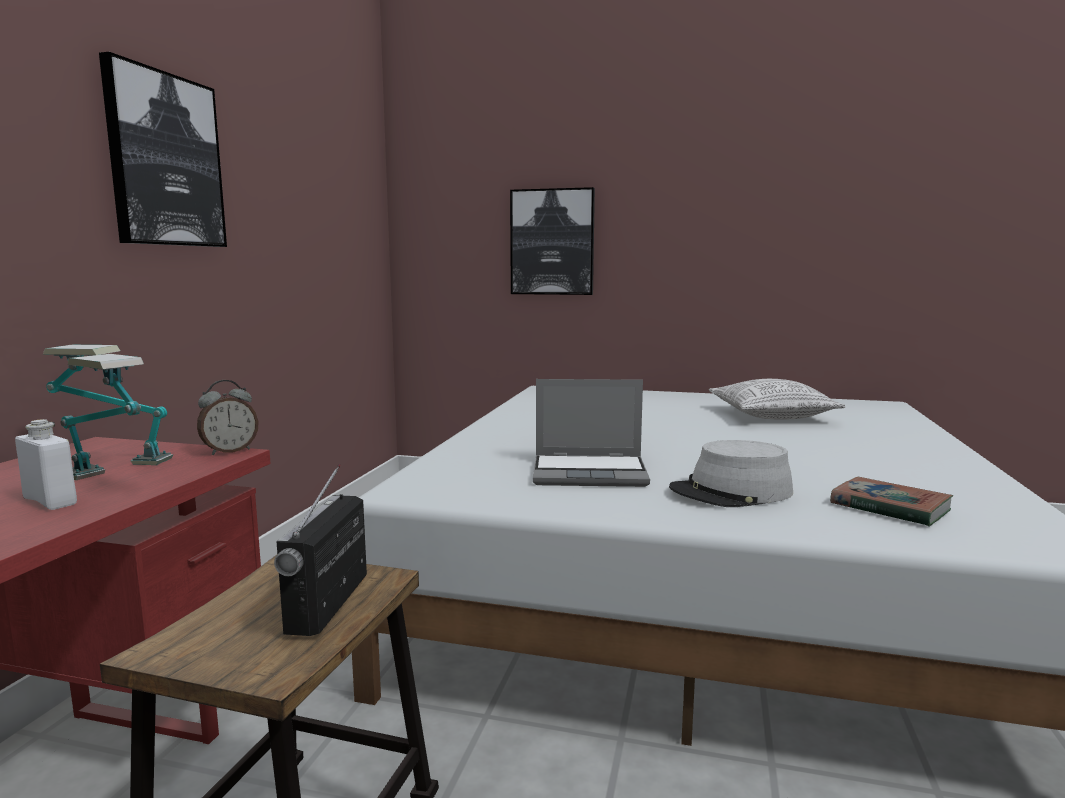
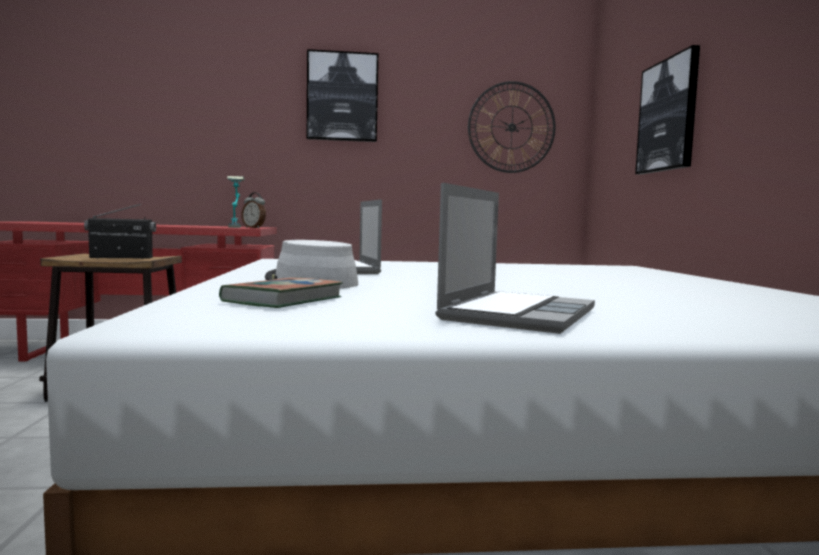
camera: 70 degrees right, 5 degrees down
(50, 501) = (176, 225): white bottle -> none
(108, 481) = (202, 226): table lamp -> none
(340, 225) = (511, 127): none -> wall clock
(771, 415) = (676, 294): pillow -> none
(906, 459) = (517, 314): none -> laptop

